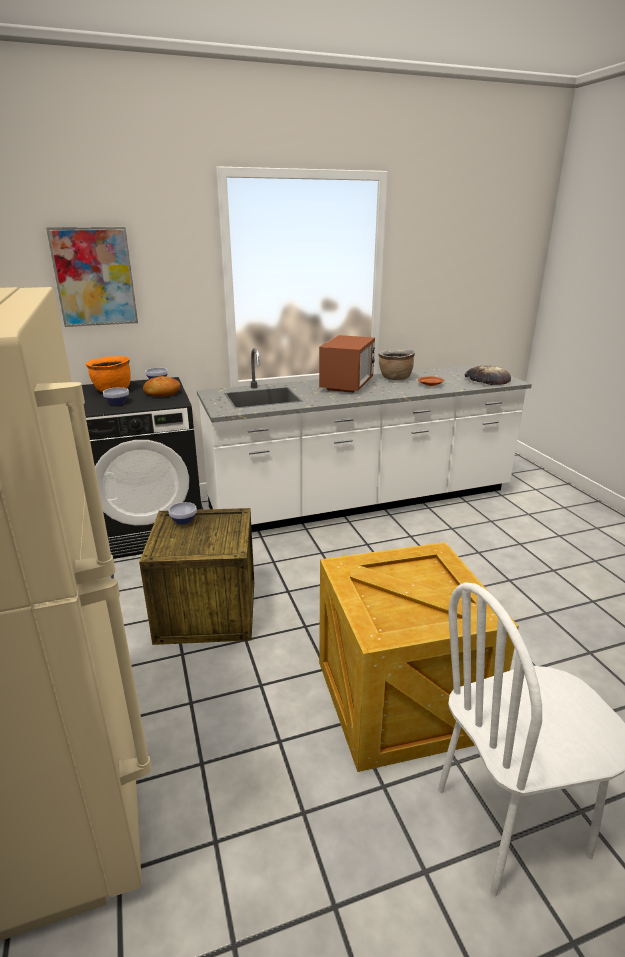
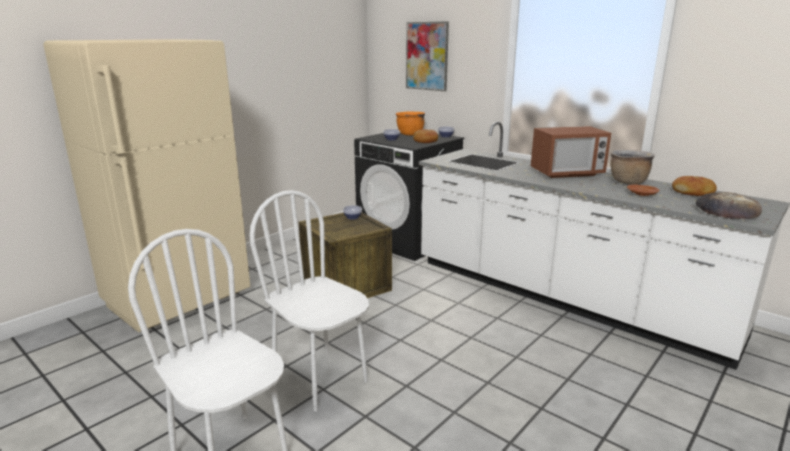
camera: 60 degrees right, 5 degrees down
(397, 697) = (320, 379): crate -> white chair
(440, 373) = (693, 192): none -> bread

